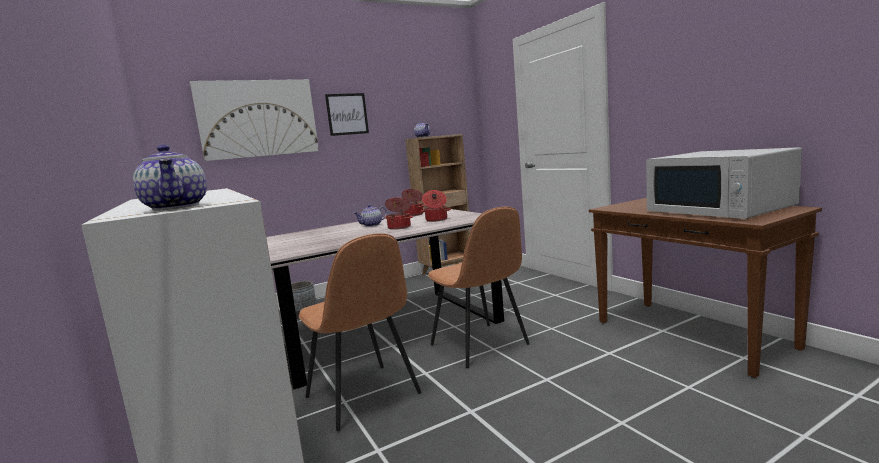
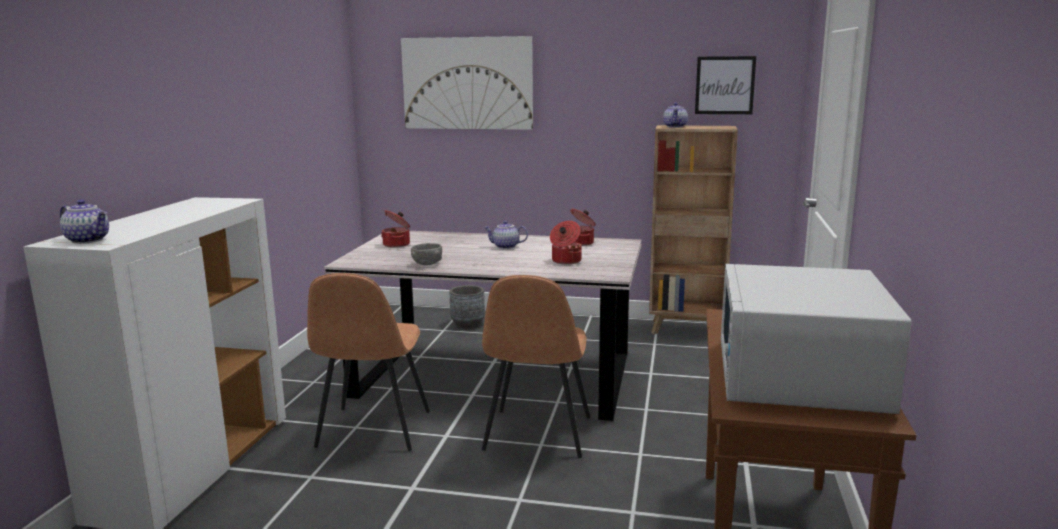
camera: 40 degrees right, 5 degrees up
(177, 207) = (89, 240): teapot -> teapot turned 75 degrees counterclockwise
(347, 114) = (578, 83): picture -> picture (725, 85)
(348, 241) = (427, 264): none -> grey bowl
(400, 227) = (510, 260): cooking pot -> cooking pot (397, 244)

